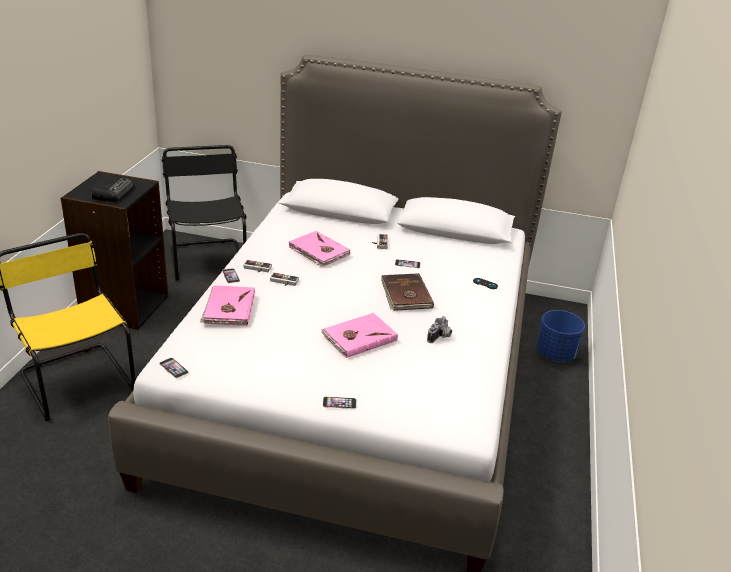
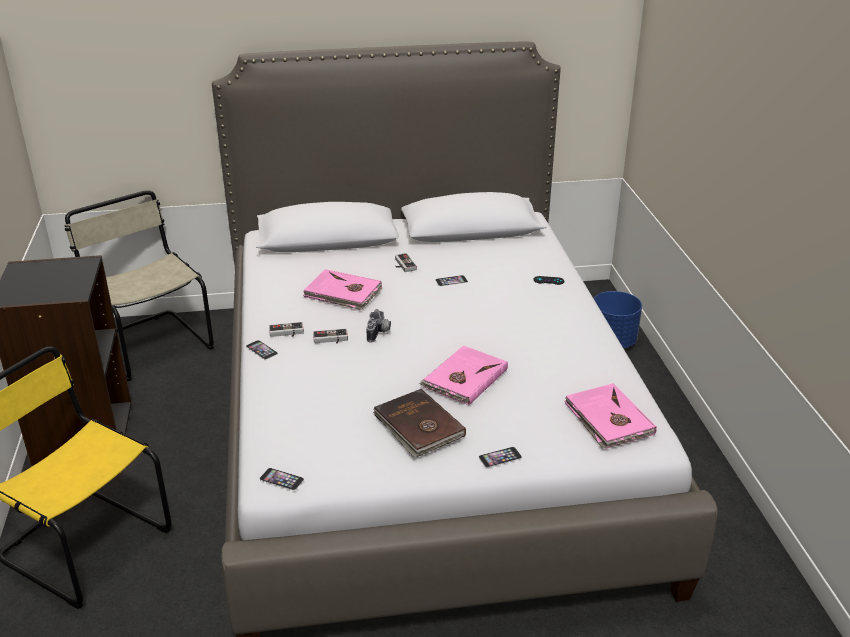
camera: 20 degrees left, 0 degrees up
(113, 192) = (53, 283): radio -> none
(207, 259) = (150, 343): black chair -> beige chair
(228, 308) = (292, 389): pink book -> pink book (608, 420)
(405, 295) = (476, 316): brown book -> brown book (418, 426)
(440, 337) = (548, 352): camera -> camera (379, 333)

